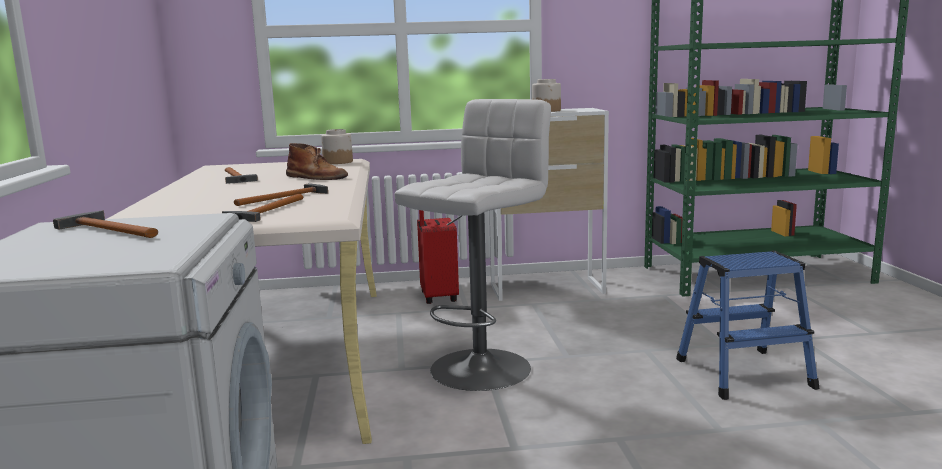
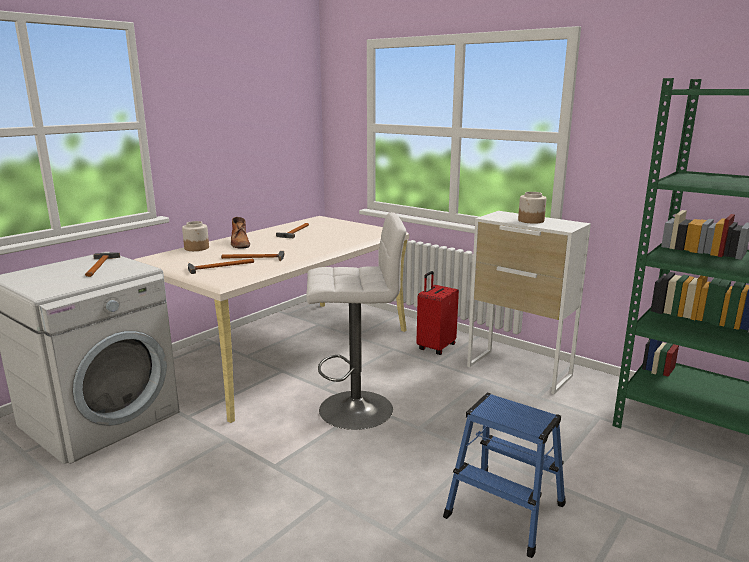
camera: 45 degrees right, 5 degrees up
(316, 177) = (322, 244): brown boot -> brown boot (240, 243)
(338, 162) = (378, 231): jar -> jar (197, 248)

